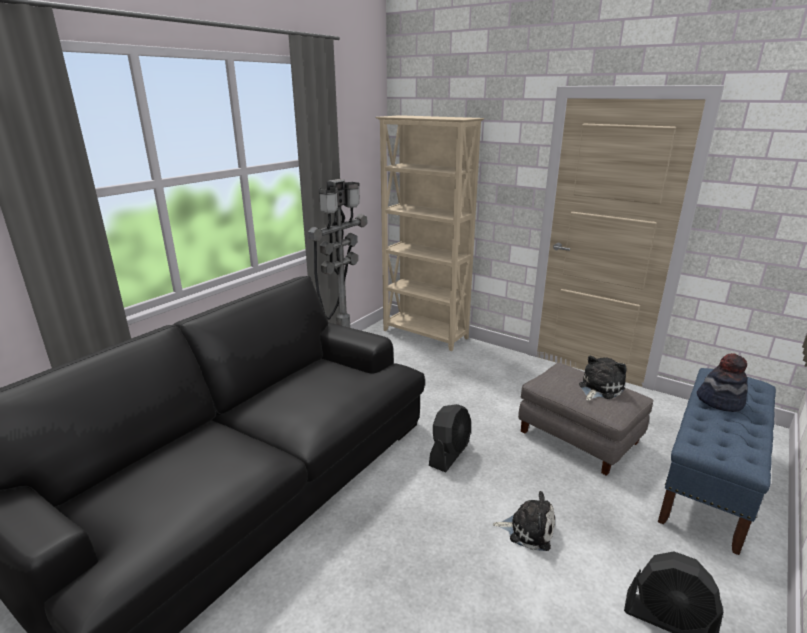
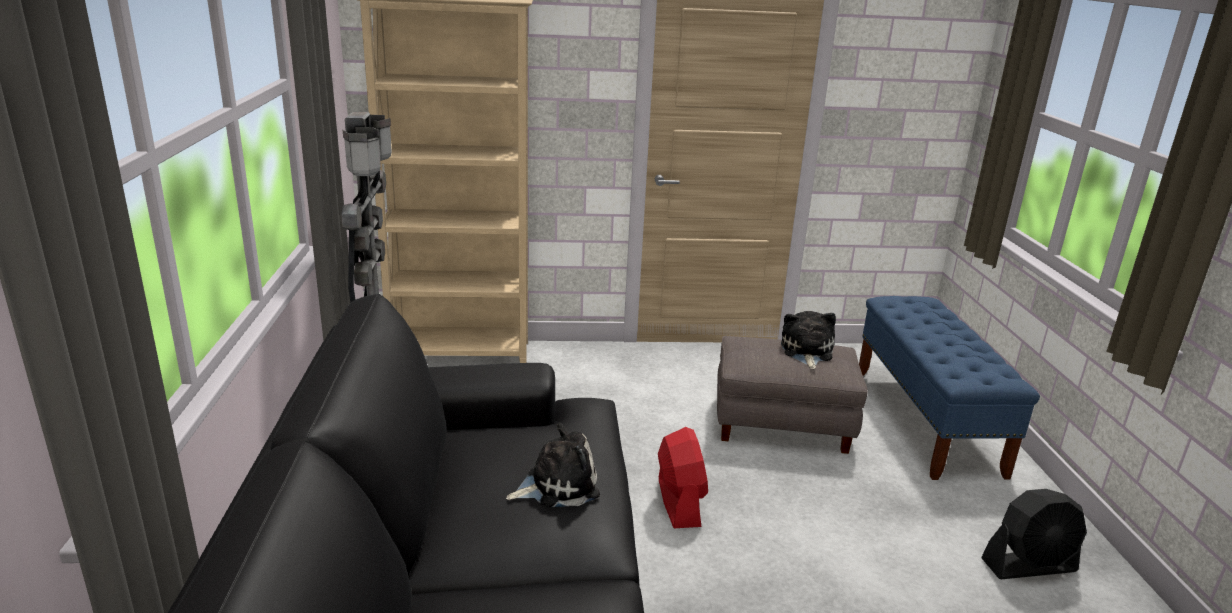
camera: 40 degrees left, 0 degrees up
(449, 454) = (679, 502): black fan -> red fan
(528, 530) = (848, 547): plush toy -> plush toy (557, 485)
(720, 401) = (927, 327): hat -> none

